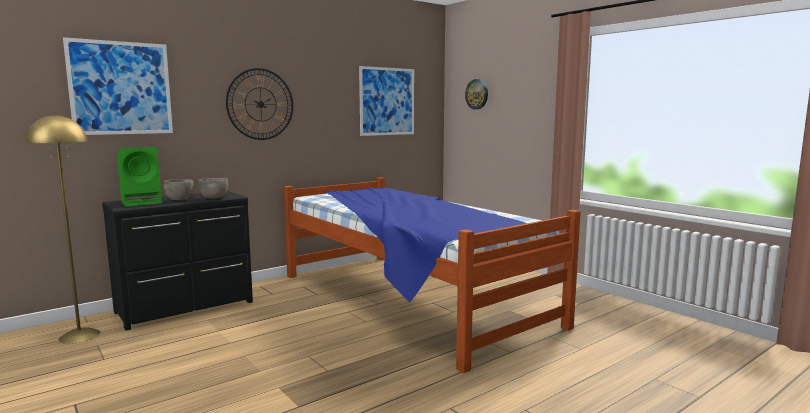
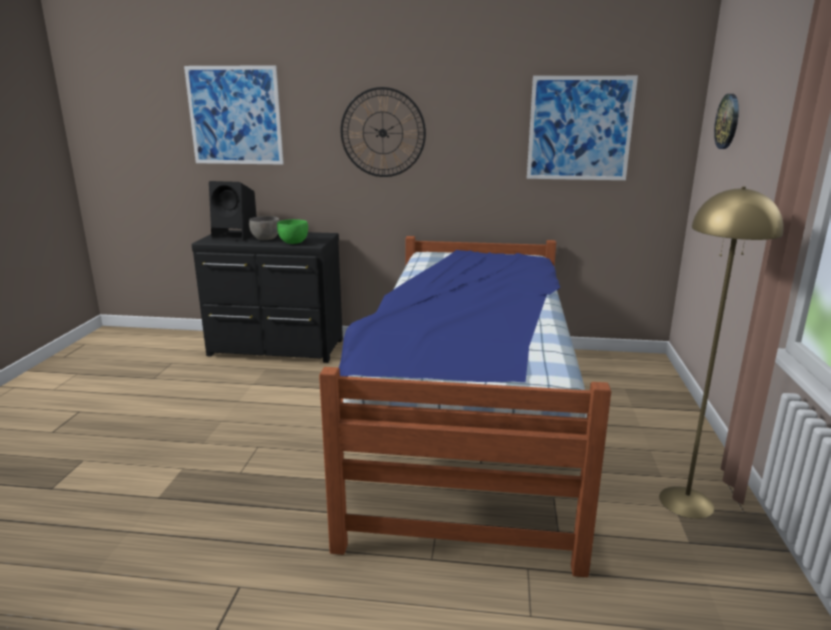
camera: 45 degrees right, 10 degrees up
(79, 336) = (178, 349): yellow floor lamp -> yellow floor lamp (686, 502)
(143, 202) = (236, 236): green speaker -> black speaker
(214, 198) = (293, 243): grey bowl -> green bowl

